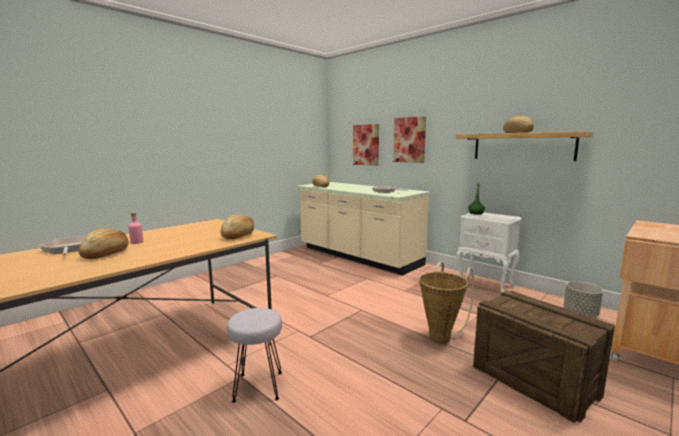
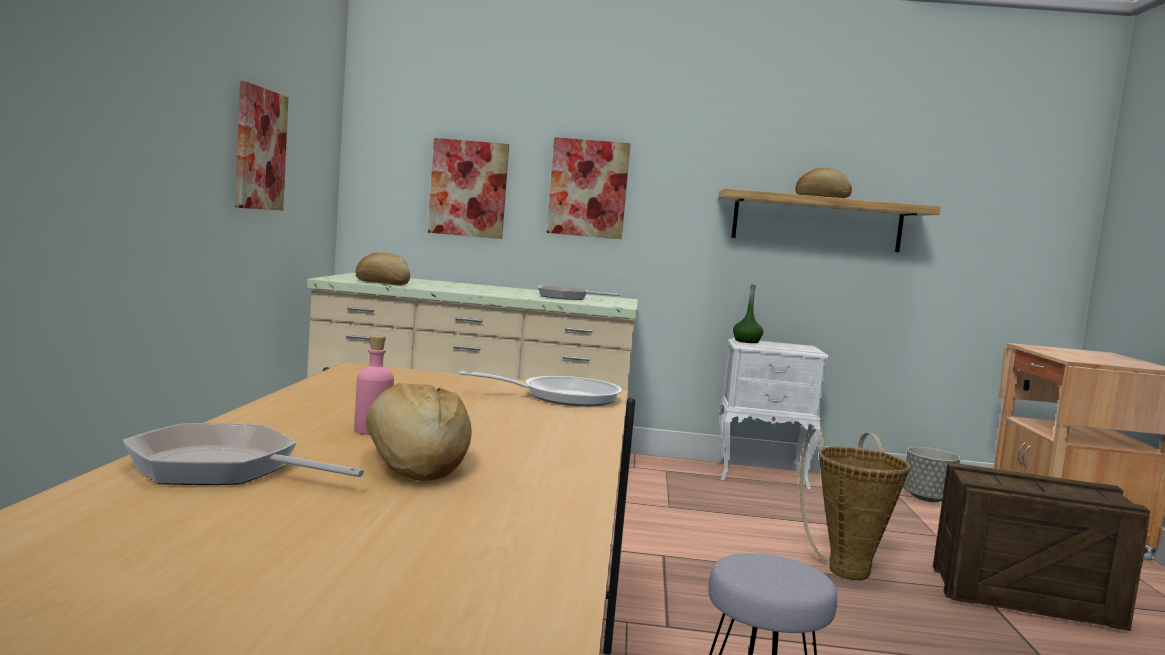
camera: 40 degrees left, 5 degrees down
(238, 236) = (561, 397): bread -> frying pan
(268, 140) = (259, 149): none -> picture

